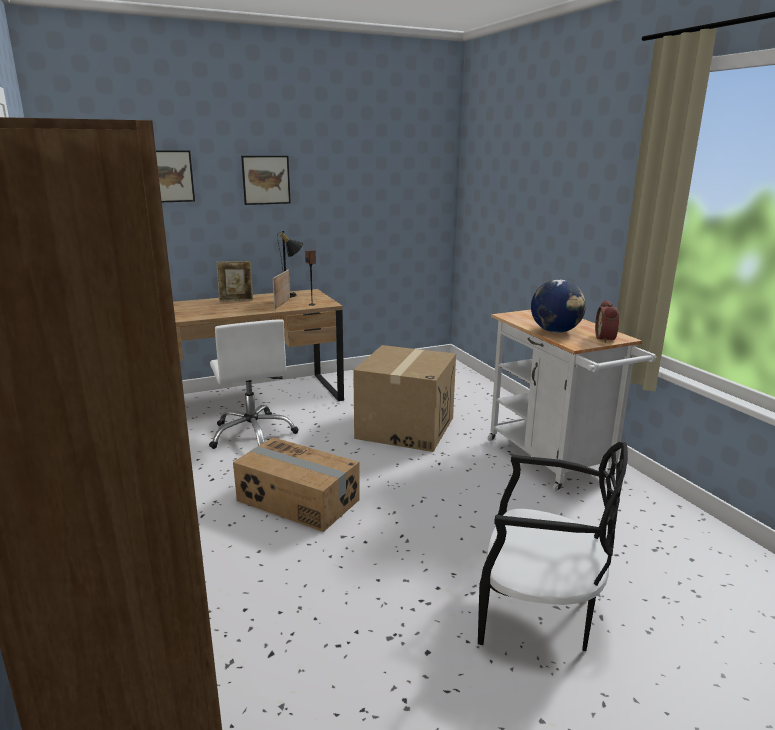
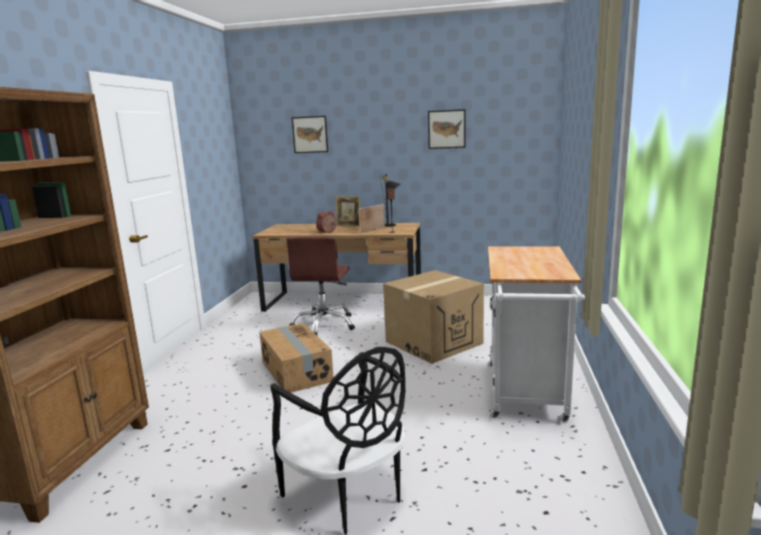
camera: 35 degrees right, 5 degrees down
(253, 434) = (324, 325): white office chair -> brown office chair
(266, 180) = (380, 135): picture -> picture (446, 129)
(555, 331) = (511, 263): globe -> none
(607, 339) = (546, 274): alarm clock -> alarm clock (327, 232)

